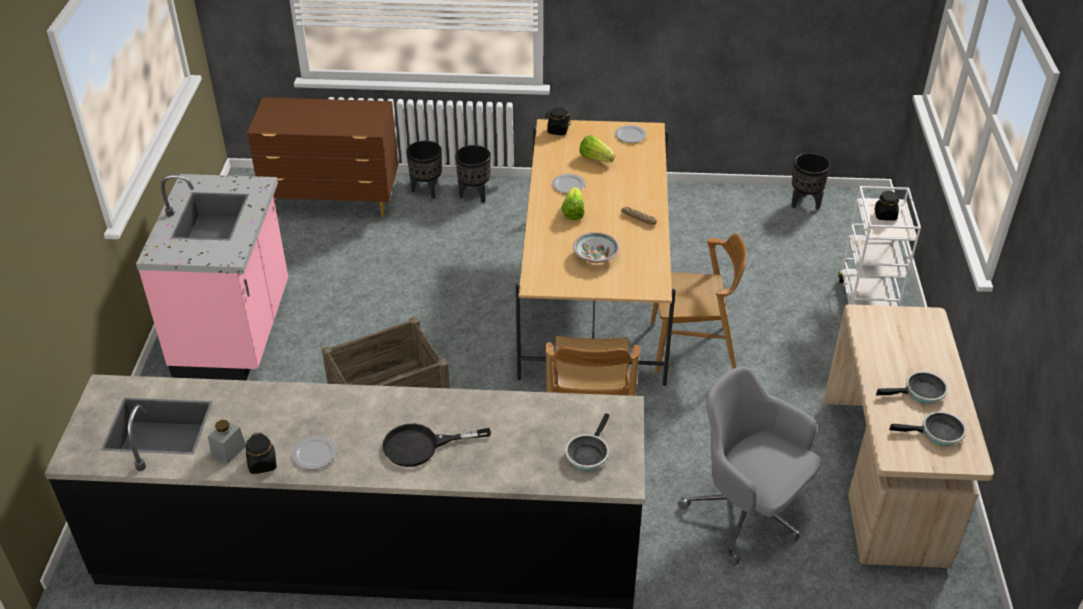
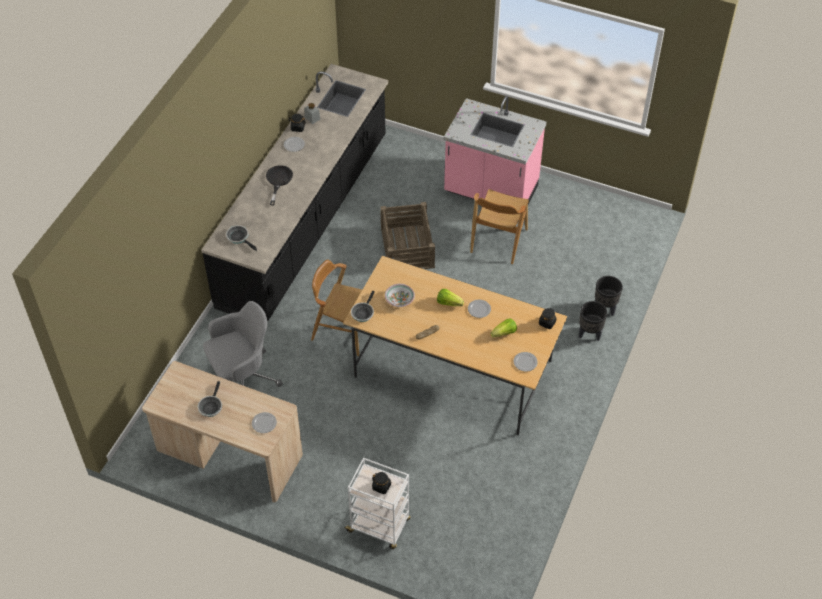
camera: 110 degrees right, 10 degrees up
(334, 202) = (607, 256): brown dresser -> none
(692, 348) = (379, 403): brown chair -> brown chair (498, 241)
(805, 203) = (505, 541): black planter -> none
(899, 327) = (264, 423): none -> plate
(938, 433) = (180, 398): frying pan -> frying pan (363, 312)

